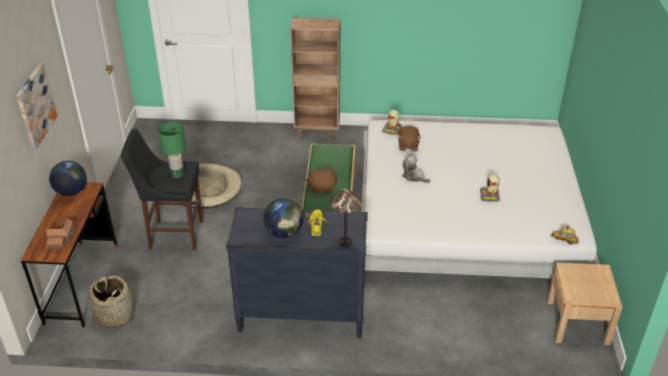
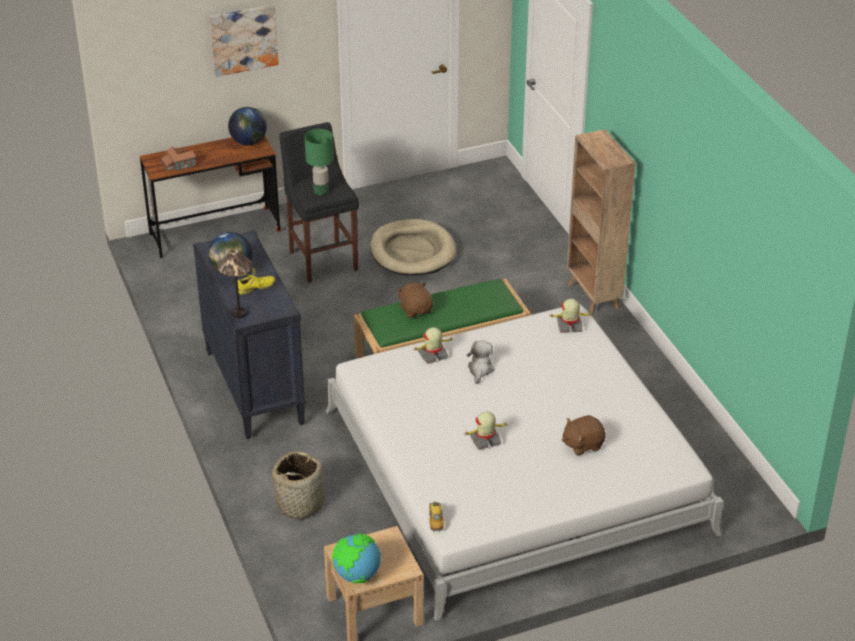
camera: 65 degrees right, 0 degrees up
(115, 315) = (185, 269): basket -> basket (301, 503)
(386, 192) = (433, 355): none -> toy robot
(408, 146) = (543, 348): brown plush toy -> brown plush toy (582, 444)
(603, 296) = (356, 576): none -> globe

